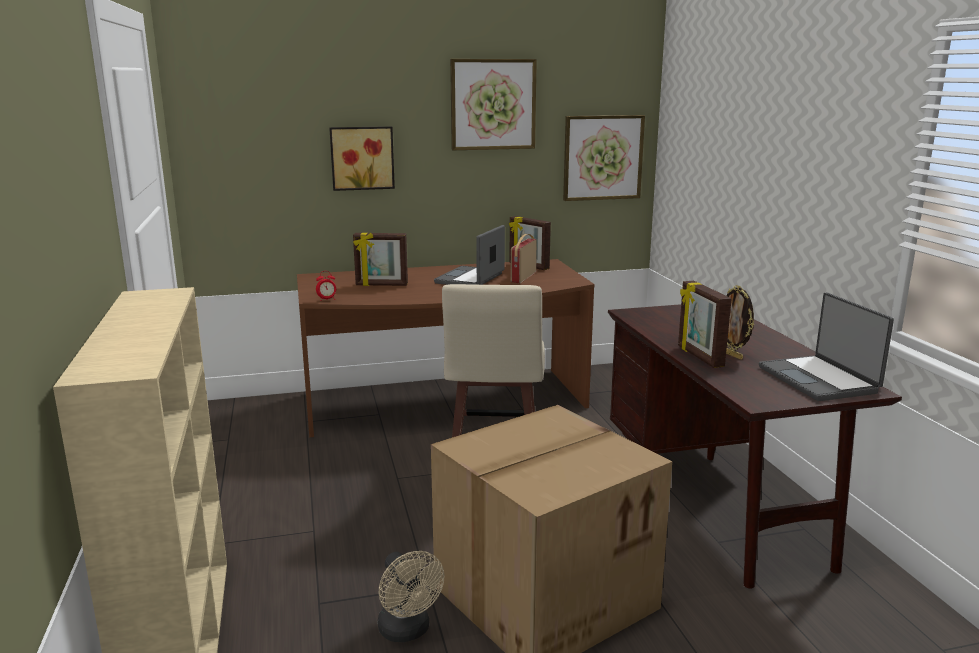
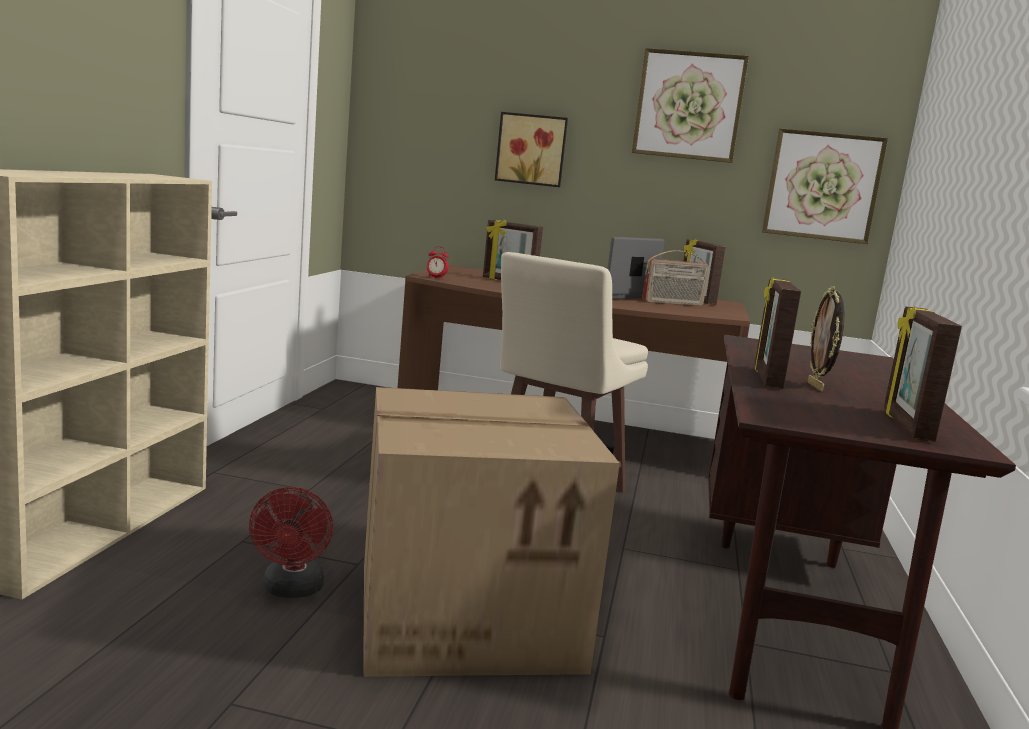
camera: 25 degrees right, 5 degrees down
(408, 631) = (292, 590): beige fan -> red fan
(523, 277) = (672, 303): radio -> radio turned 150 degrees counterclockwise
(819, 379) = (905, 425): laptop -> picture frame

